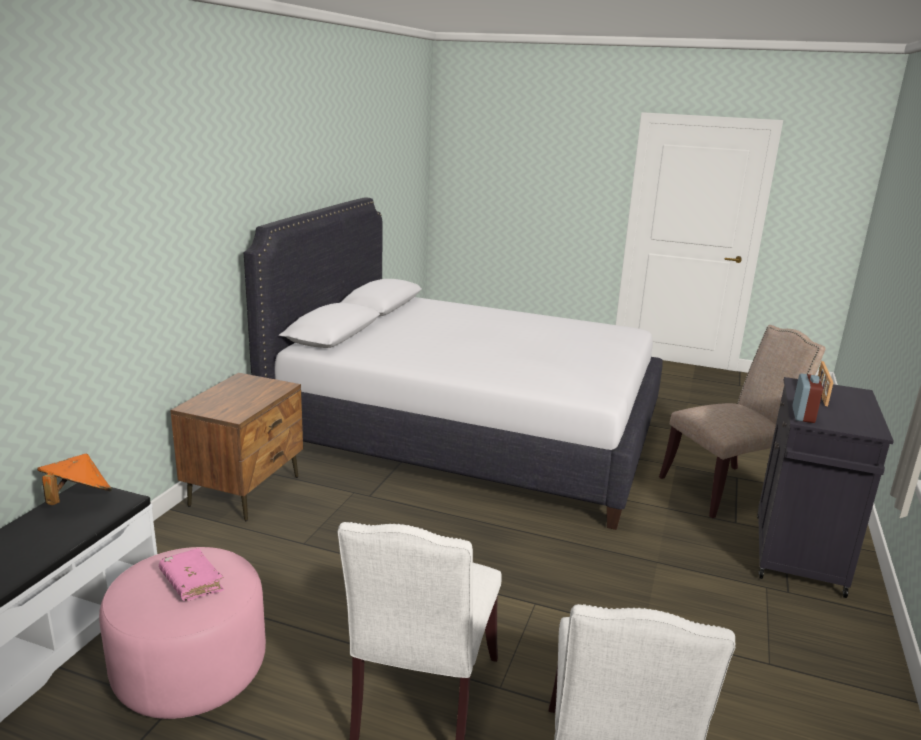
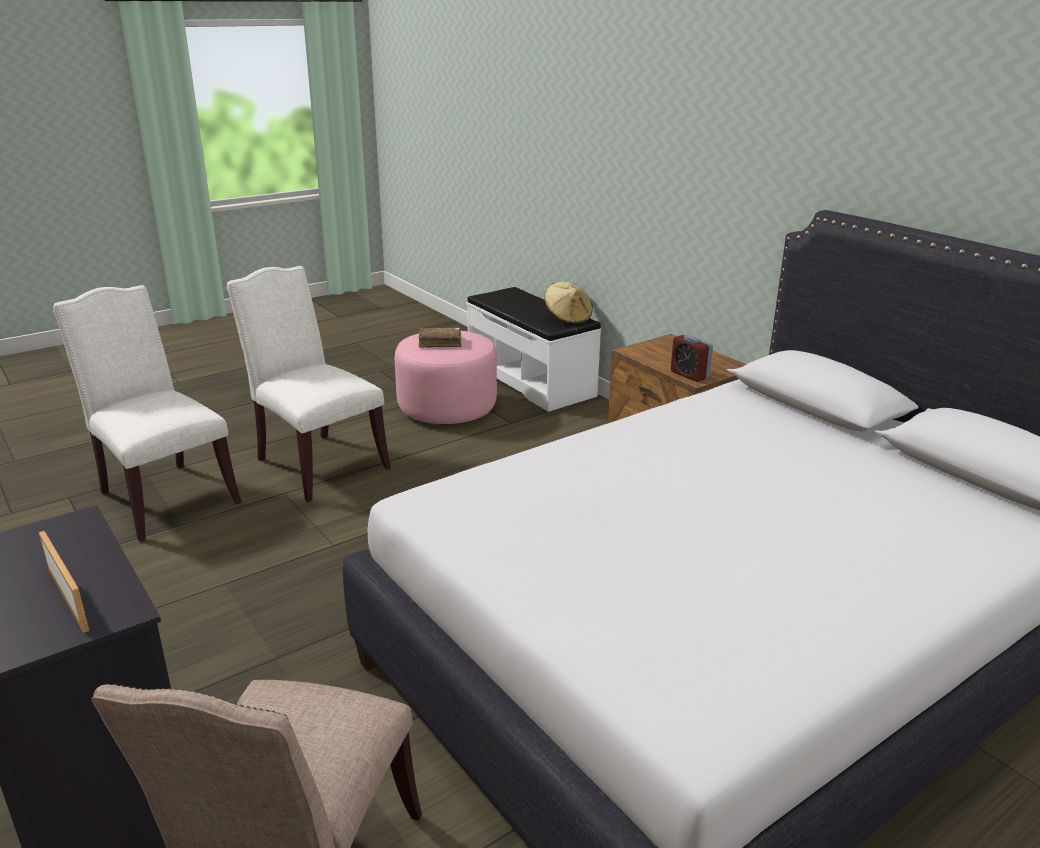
camera: 125 degrees right, 5 degrees up
(77, 499) = (568, 318): orange hat -> beige hat
(191, 582) = (440, 342): pink book -> brown book
(803, 415) = (83, 528): alarm clock -> alarm clock (689, 375)

